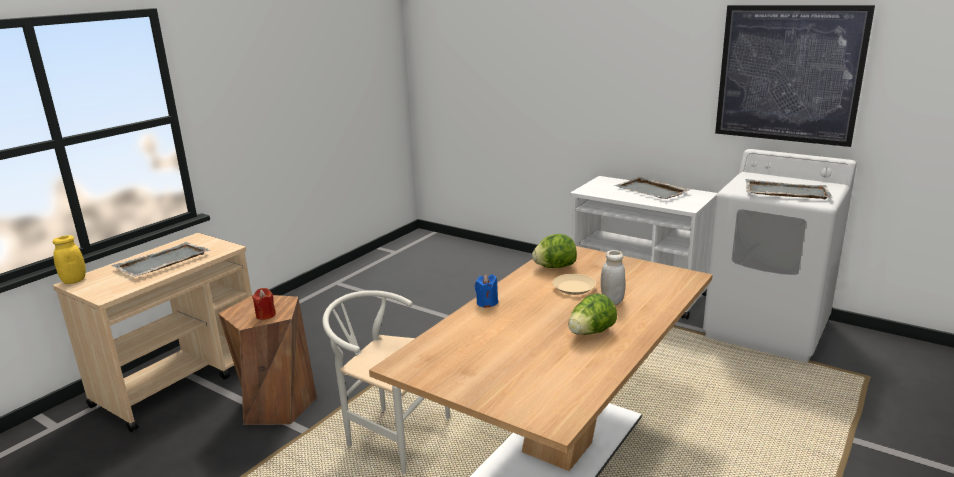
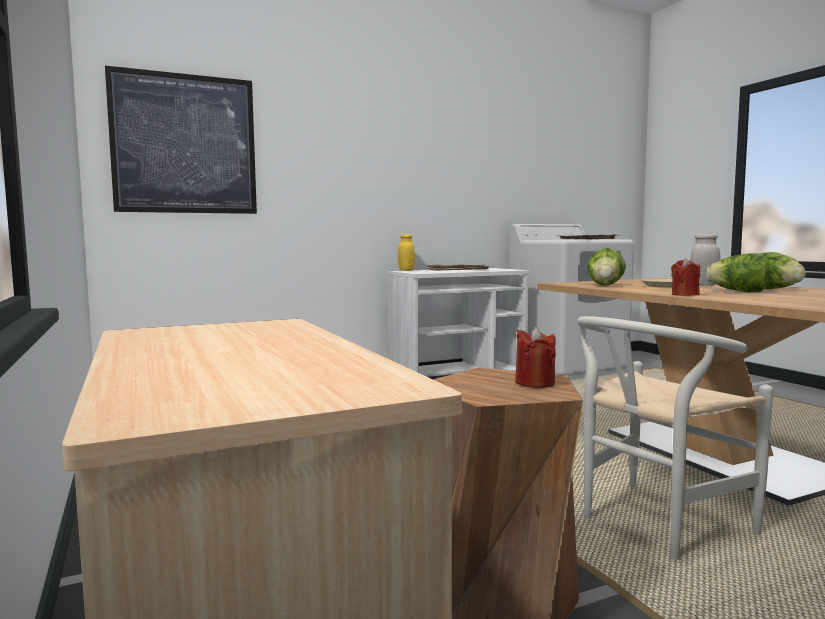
camera: 60 degrees left, 15 degrees down
(74, 280) = (125, 414): yellow jar -> yellow jar (406, 270)
(162, 262) = (238, 348): grey tray -> none
(487, 303) = (685, 295): blue candle -> red candle
(539, 319) = (738, 292): none -> lettuce
(788, 74) = (530, 162): picture -> picture (185, 144)

